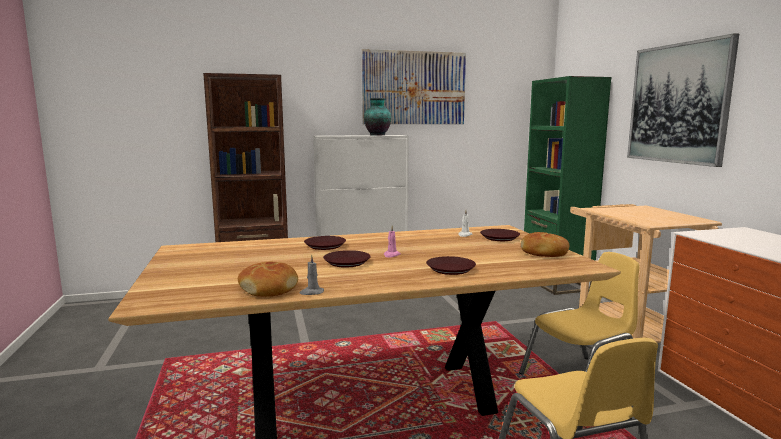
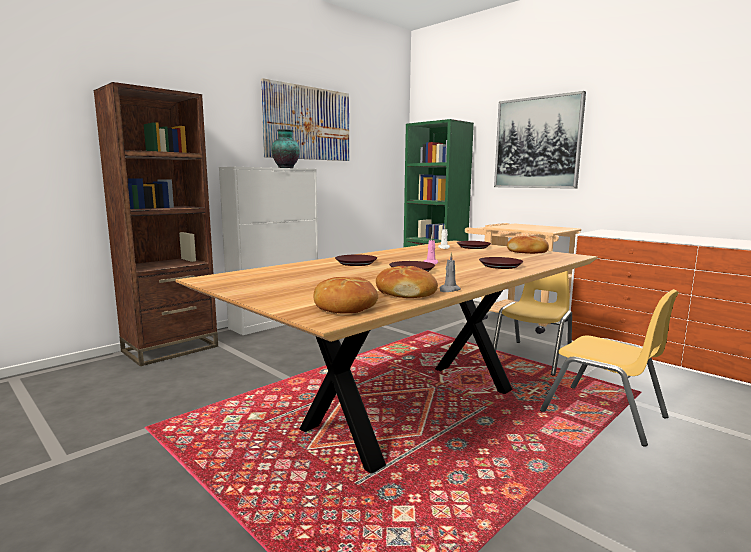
camera: 30 degrees left, 0 degrees up
(186, 295) = (345, 307): none -> bread

